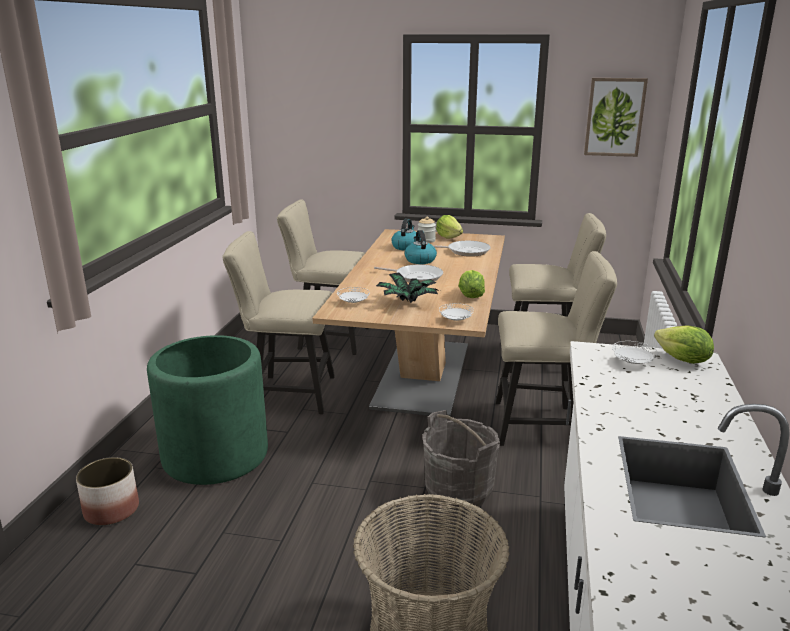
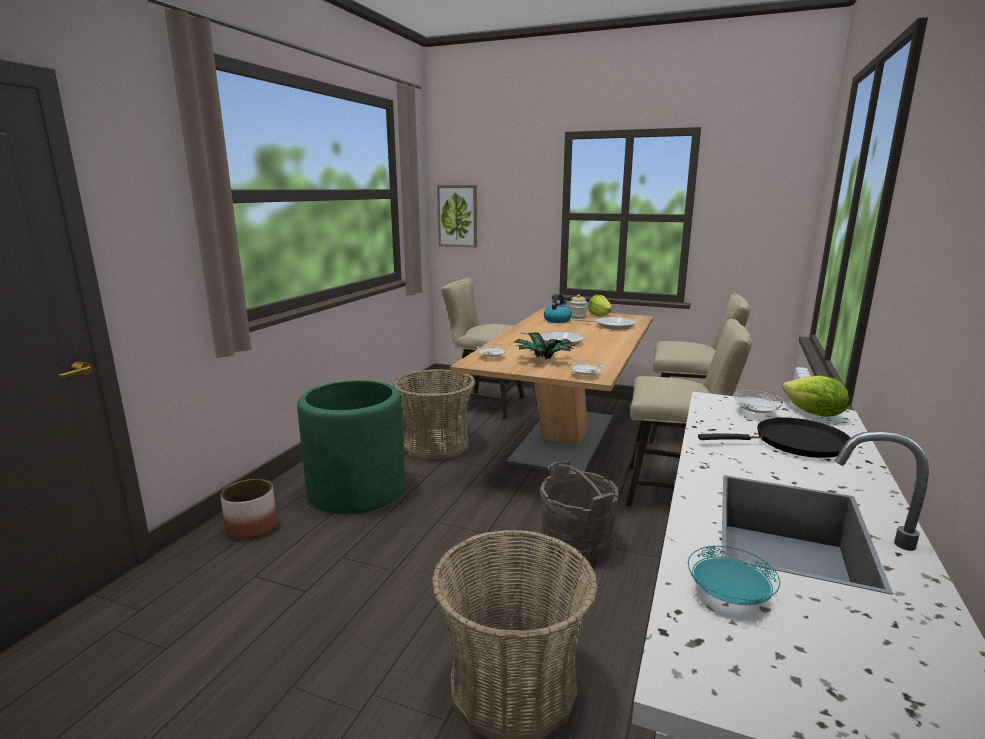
camera: 10 degrees right, 5 degrees down
(287, 393) = (436, 445): beige chair -> basket
(420, 260) = (566, 330): kettle -> none
(470, 296) = (605, 358): lettuce -> none
(614, 117) = (764, 204): picture -> picture (457, 216)
(646, 554) = (729, 595): none -> turquoise plate
(671, 395) = (794, 443): none -> black frying pan

